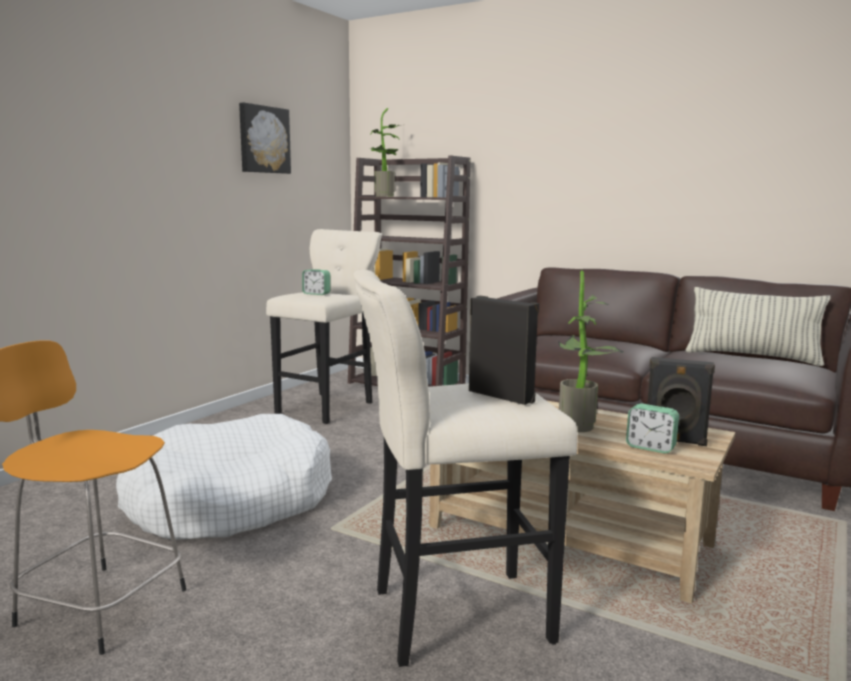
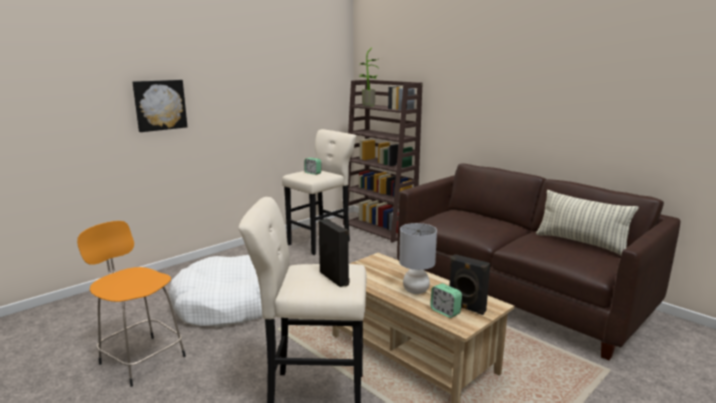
camera: 15 degrees right, 5 degrees up
(263, 139) = (287, 73): picture -> picture (160, 105)
(582, 427) = (416, 291): potted plant -> grey table lamp

